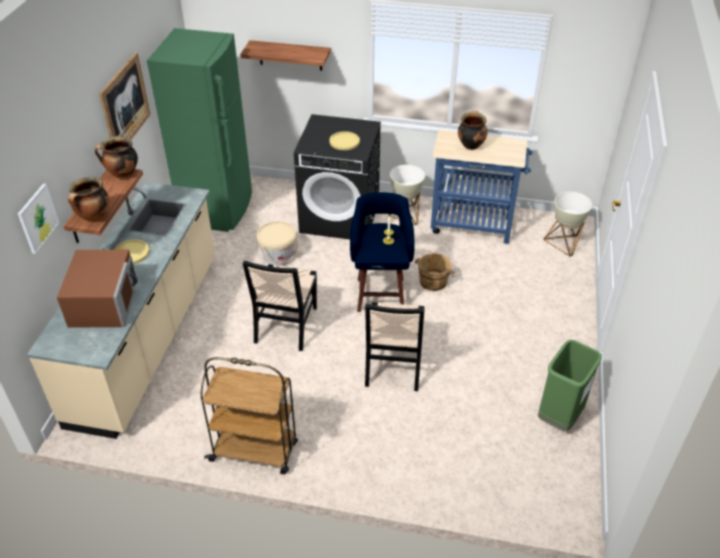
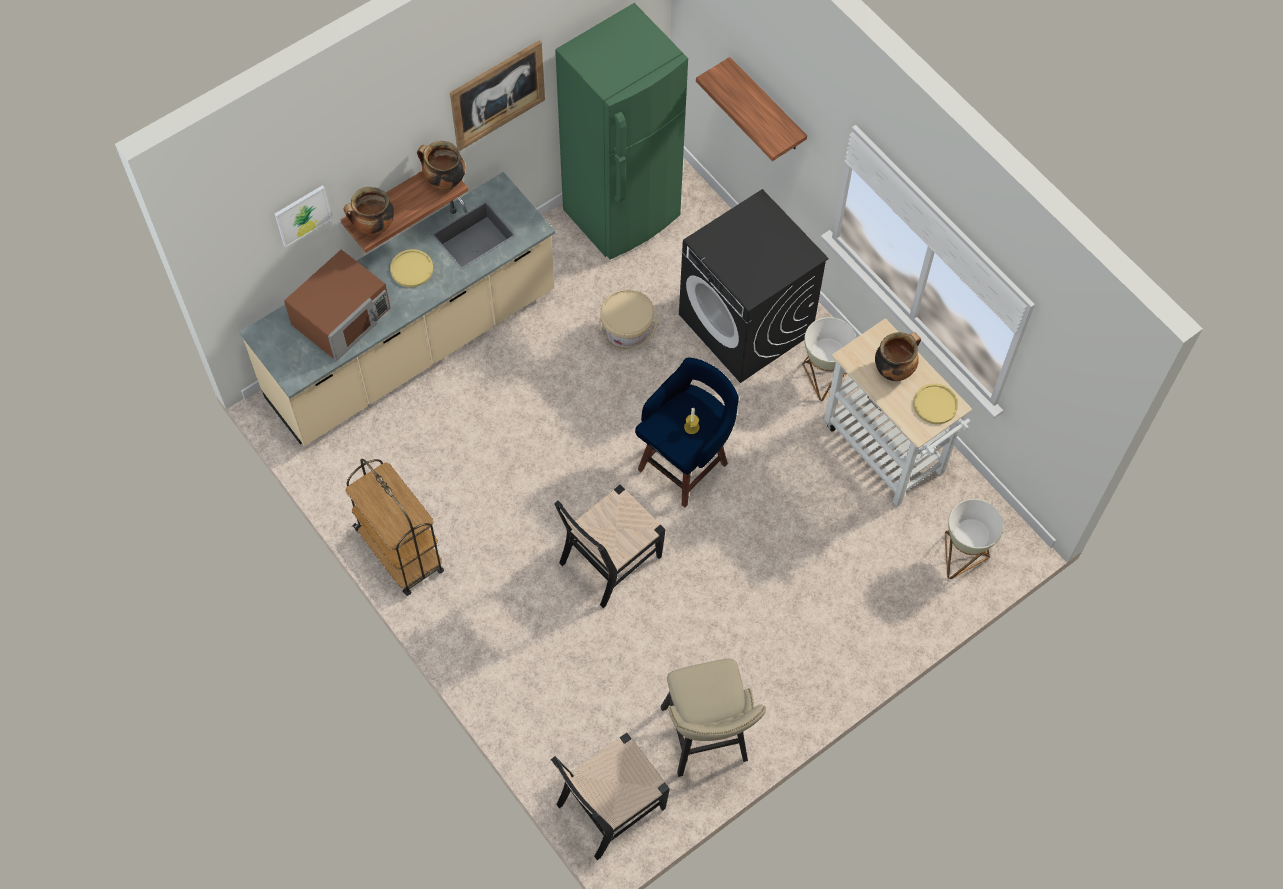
camera: 40 degrees right, 20 degrees up
(286, 325) = (552, 432): chair -> chair (611, 807)
(344, 141) = (753, 262): yellow plate -> yellow plate (935, 404)
(432, 282) = (754, 493): brown bucket -> none
(473, 225) = (885, 450): blue cart -> white cart
(559, 417) = (706, 744): green trash can -> beige stool

